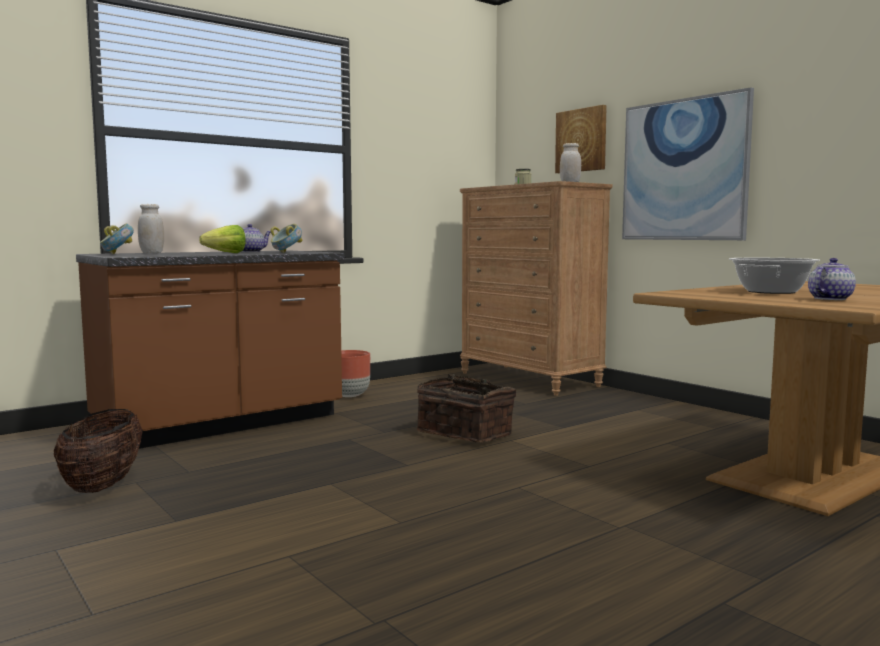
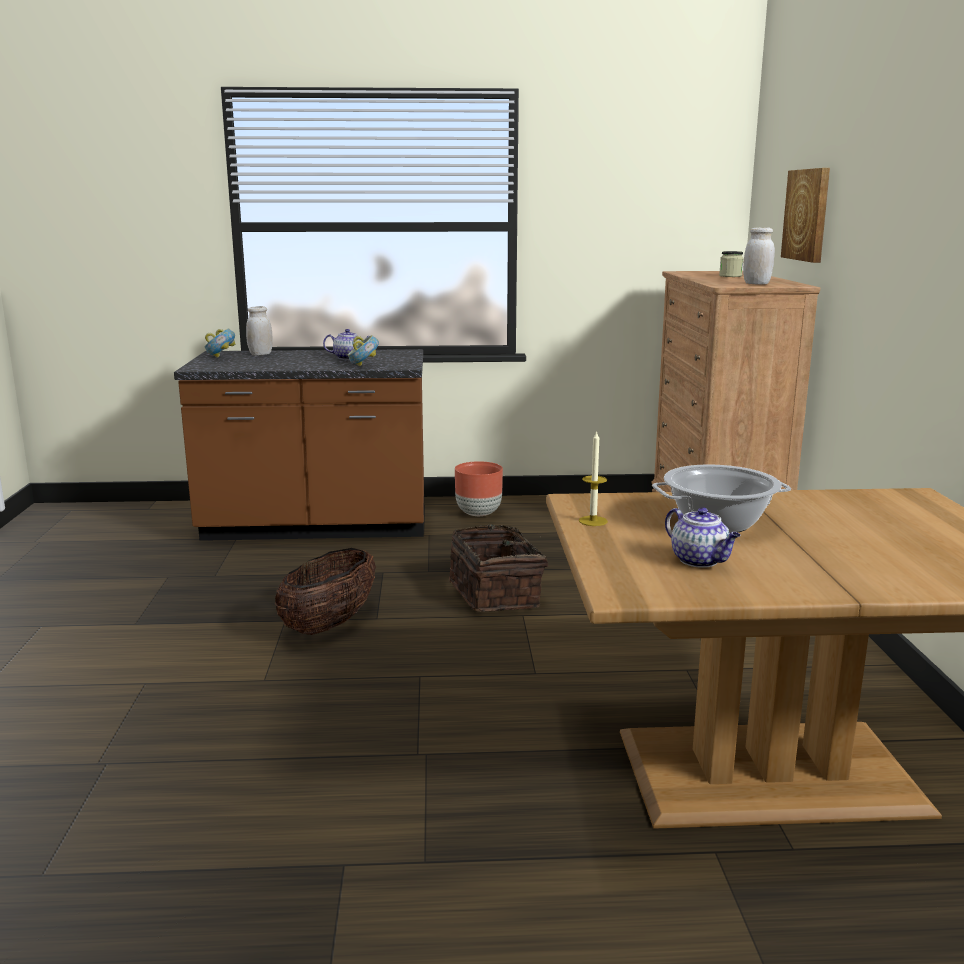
camera: 35 degrees right, 10 degrees up
(103, 485) = (145, 573): basket -> basket (329, 624)
(221, 253) = (303, 363): lettuce -> none
(684, 170) = (879, 284): picture -> none
(712, 296) = (593, 521): none -> candle
(830, 299) = (700, 561): teapot -> teapot turned 60 degrees clockwise

